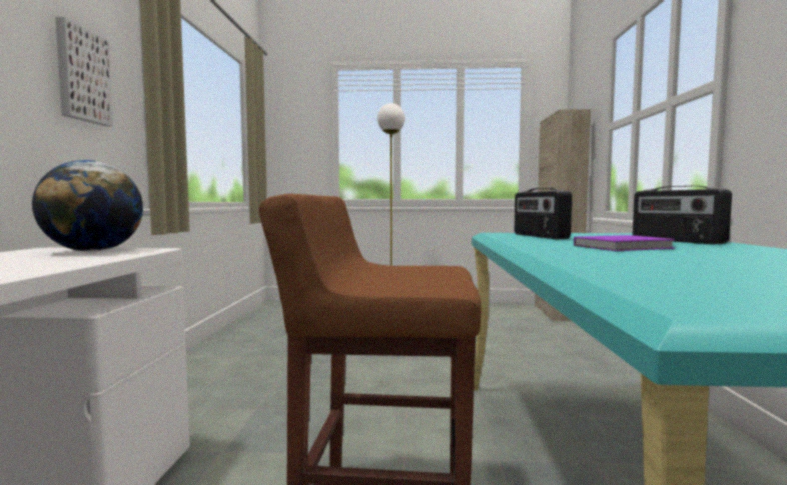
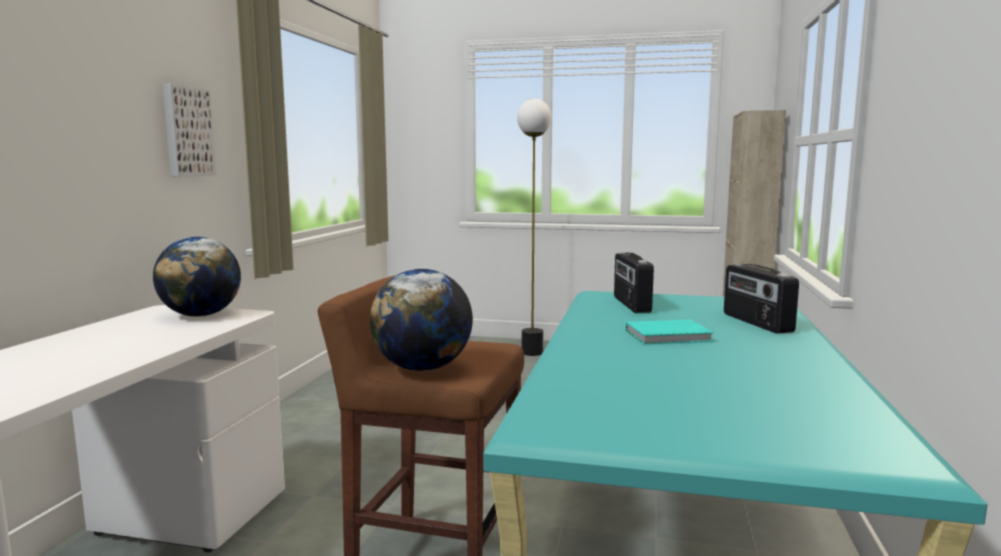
camera: 10 degrees right, 5 degrees up
(388, 281) = (423, 368): none -> globe
(625, 247) = (670, 336): purple book -> turquoise book

